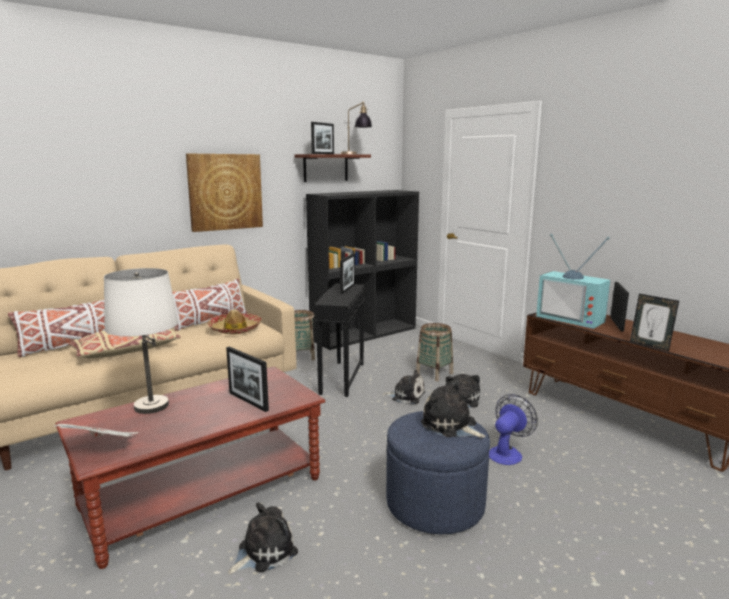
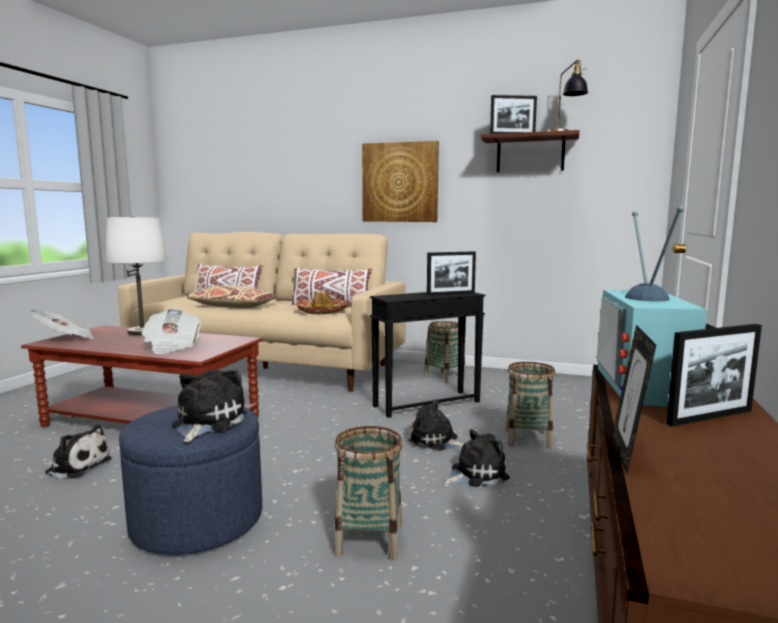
camera: 55 degrees right, 5 degrees down
(248, 401) = (172, 346): picture frame -> newspaper
(364, 333) = (561, 381): black bookcase -> none
(406, 396) = (436, 441): plush toy -> plush toy turned 135 degrees clockwise
(507, 453) = (369, 540): fan -> basket

